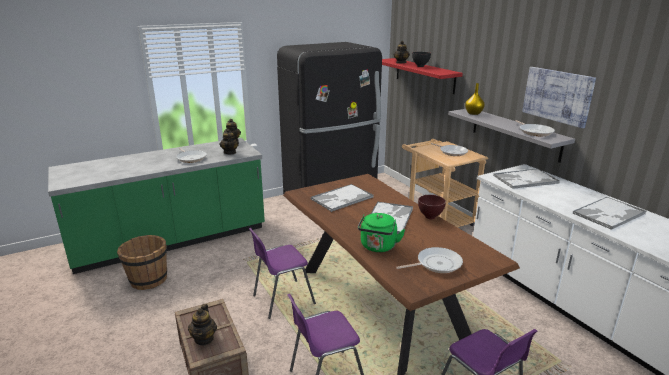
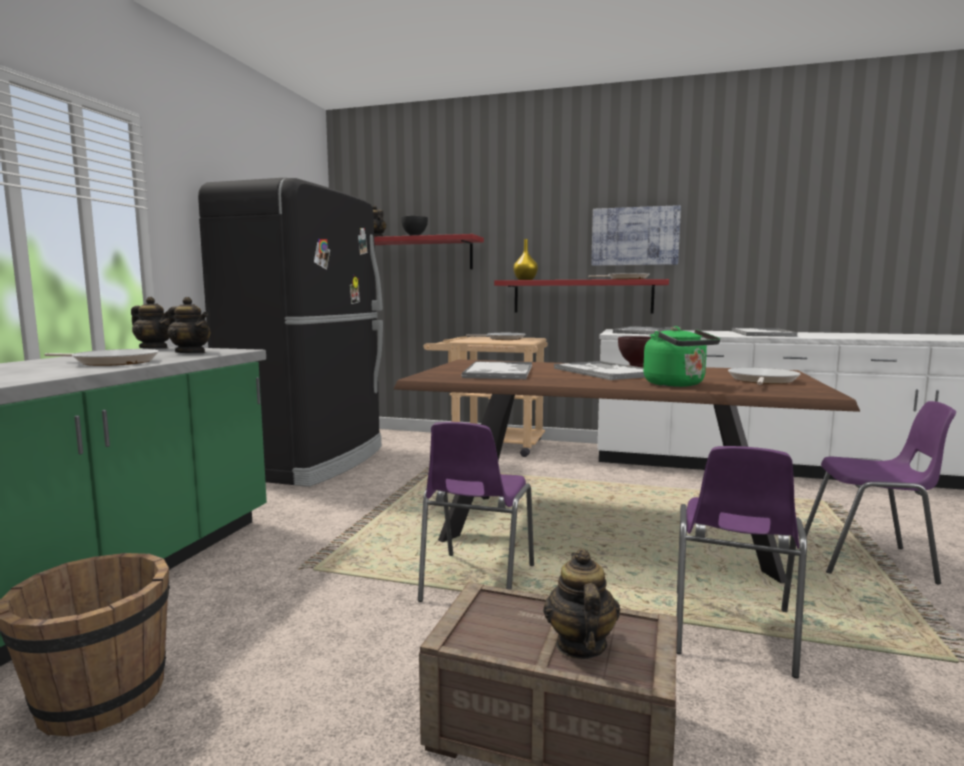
camera: 45 degrees left, 15 degrees down
(204, 339) = (580, 645): teapot -> teapot turned 135 degrees counterclockwise
(515, 133) = (582, 296): grey shelf -> red shelf

